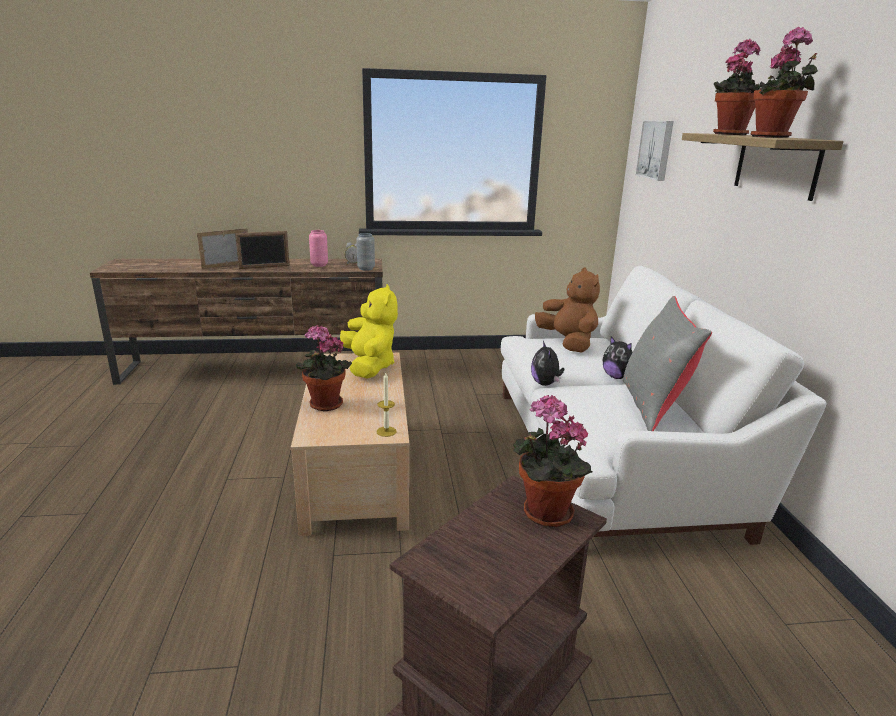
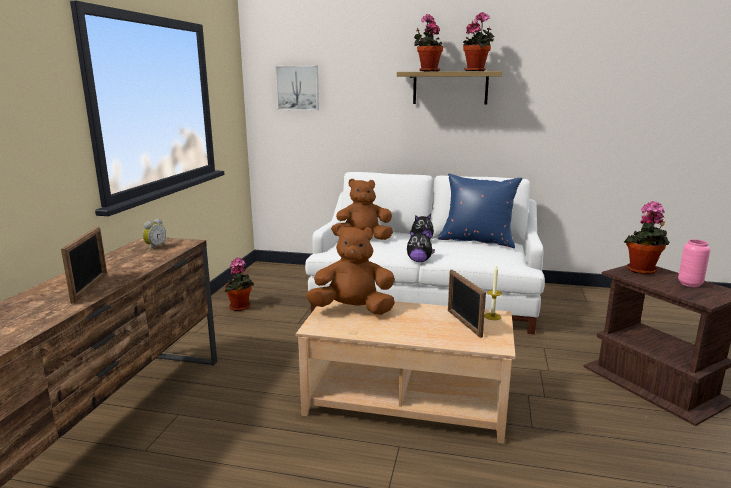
camera: 70 degrees left, 5 degrees down
(226, 265) = (33, 311): picture frame -> picture frame (464, 323)
(319, 265) = (130, 261): pink vase -> pink vase (690, 284)
(324, 406) = (436, 336): potted plant -> potted plant (241, 307)
(366, 269) = (184, 244): grey vase -> none
(369, 366) = (353, 310): yellow plush toy -> brown plush toy
(653, 406) = (477, 241): grey pillow -> blue pillow

